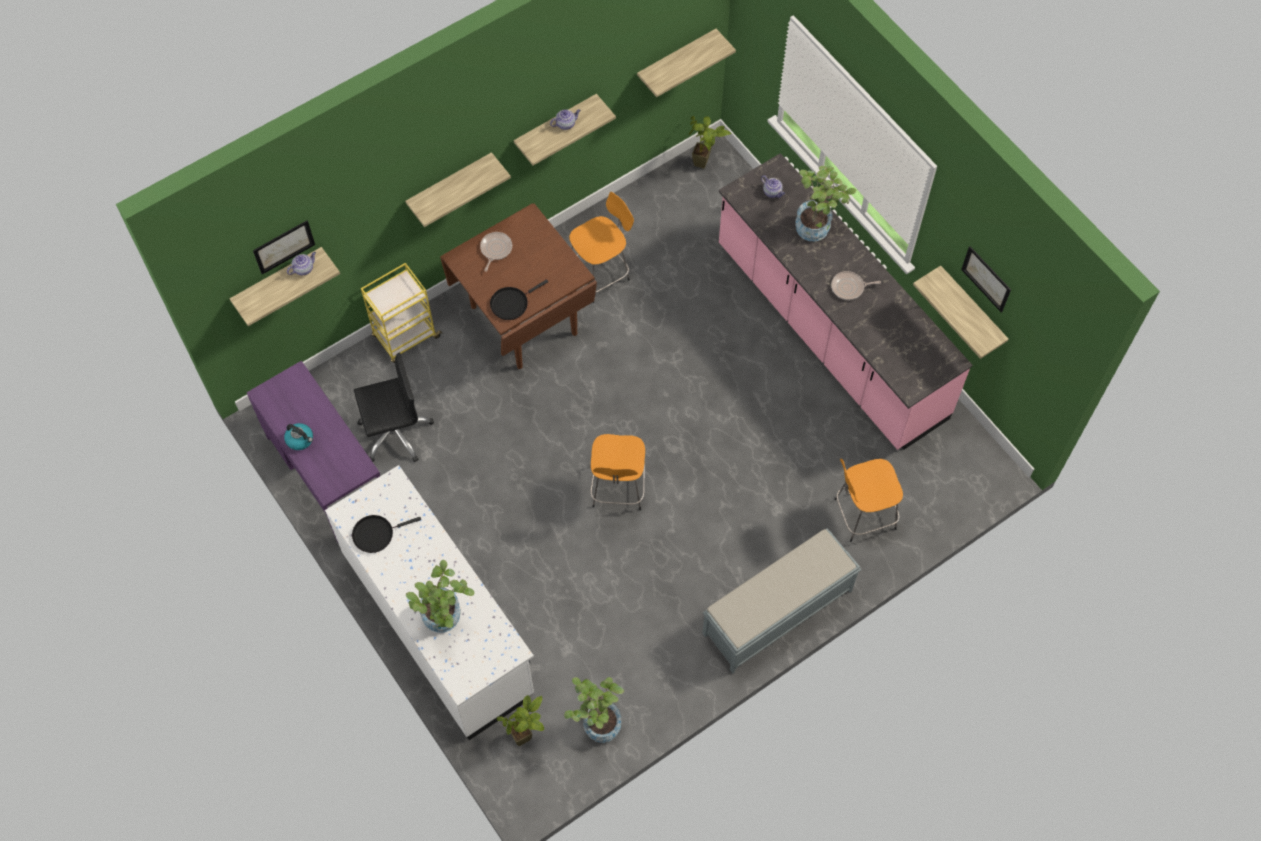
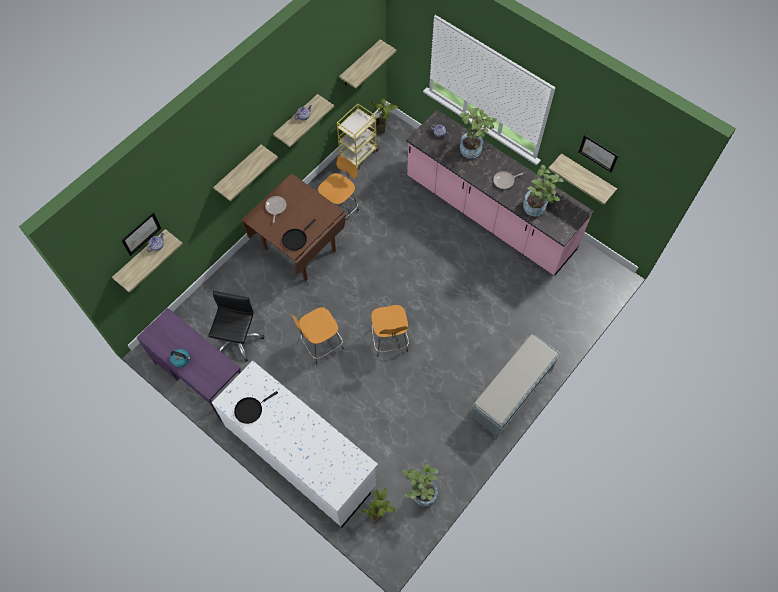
camera: 15 degrees left, 0 degrees up
(395, 432) = (238, 339): black office chair -> black office chair turned 45 degrees counterclockwise
(406, 337) = (228, 278): yellow cart -> yellow cart (358, 154)
(445, 619) = (312, 455): potted plant -> potted plant (537, 209)
(862, 514) = (544, 320): orange stool -> orange stool (320, 344)

